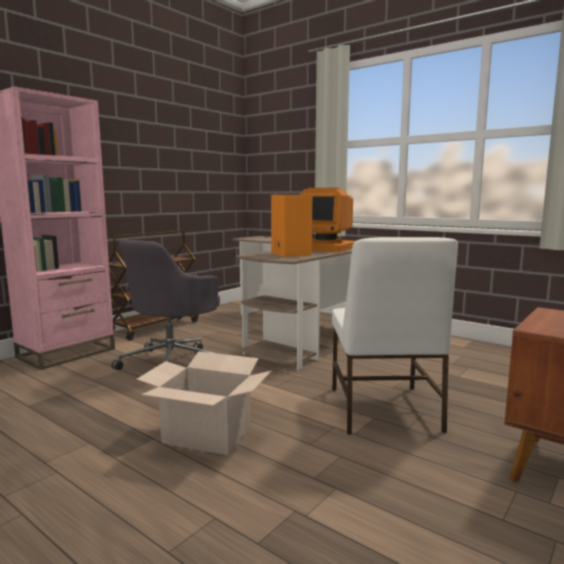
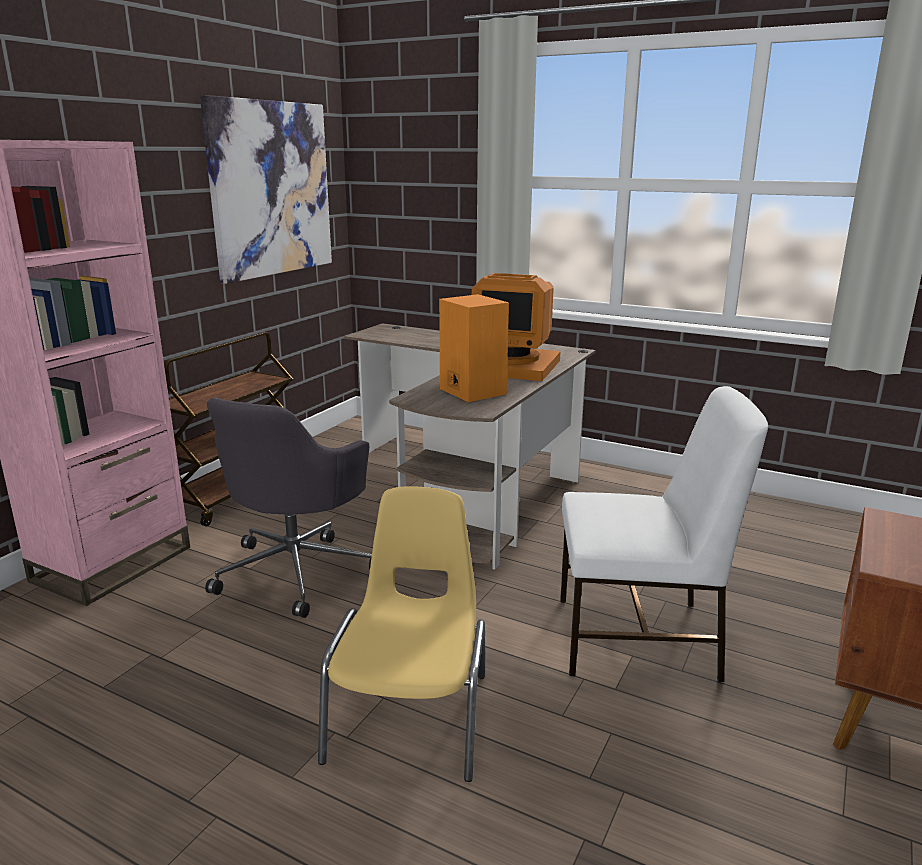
camera: 10 degrees left, 10 degrees up
(194, 151) = (271, 189): none -> picture
(207, 435) = (411, 715): cardboard box -> yellow chair
(383, 410) = (639, 638): white chair -> white chair turned 75 degrees counterclockwise

